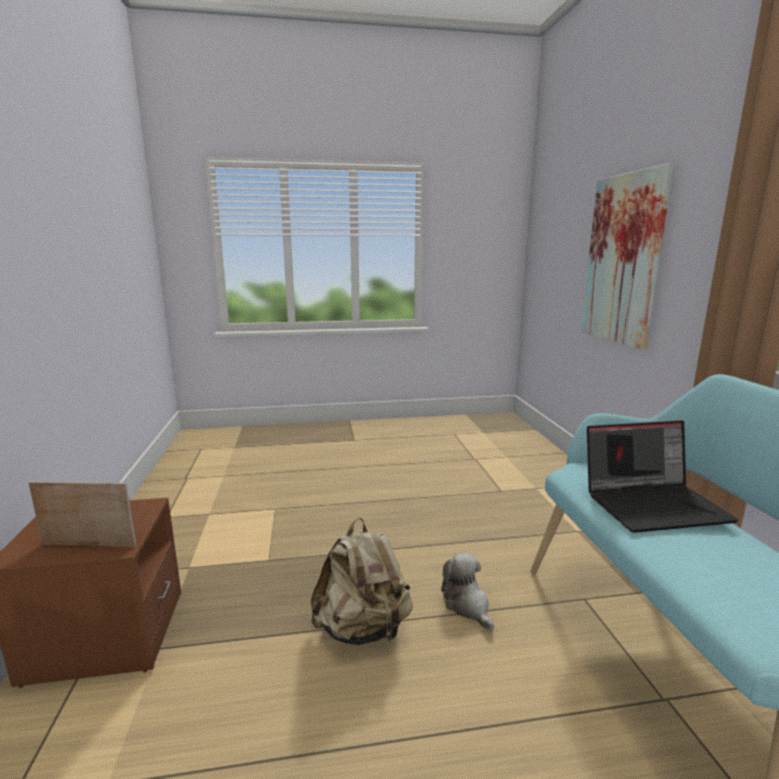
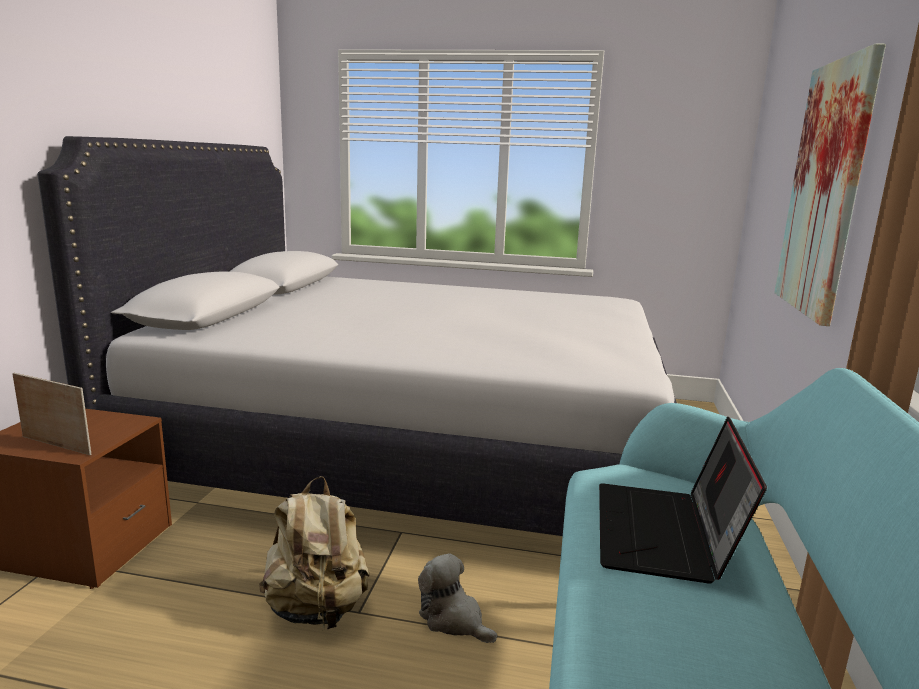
camera: 20 degrees right, 0 degrees up
(340, 485) = (413, 451): none -> white bed
(467, 605) = (454, 619): plush toy -> plush toy turned 45 degrees counterclockwise
(654, 504) = (666, 535): laptop -> laptop turned 90 degrees clockwise

